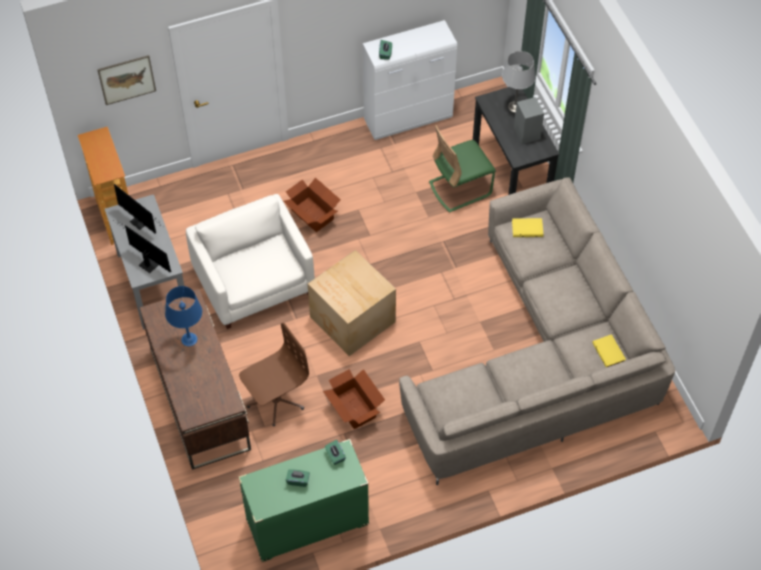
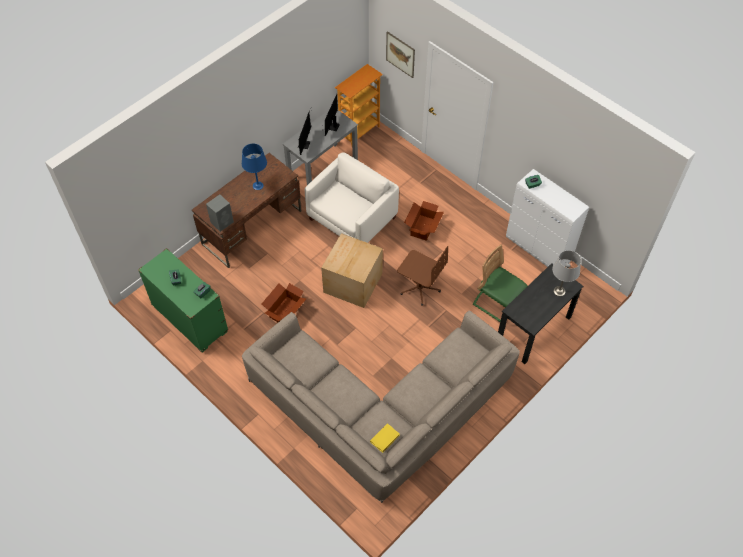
camera: 65 degrees right, 0 degrees up
(275, 400) = (270, 266): brown office chair -> brown office chair (419, 287)
(526, 132) = (540, 307): grey speaker -> grey speaker (222, 222)
(527, 228) = (465, 346): yellow book -> none

